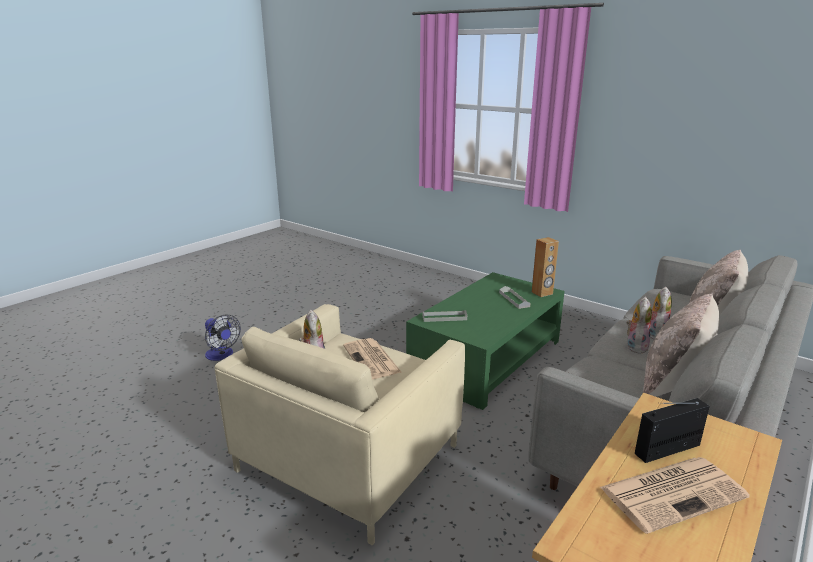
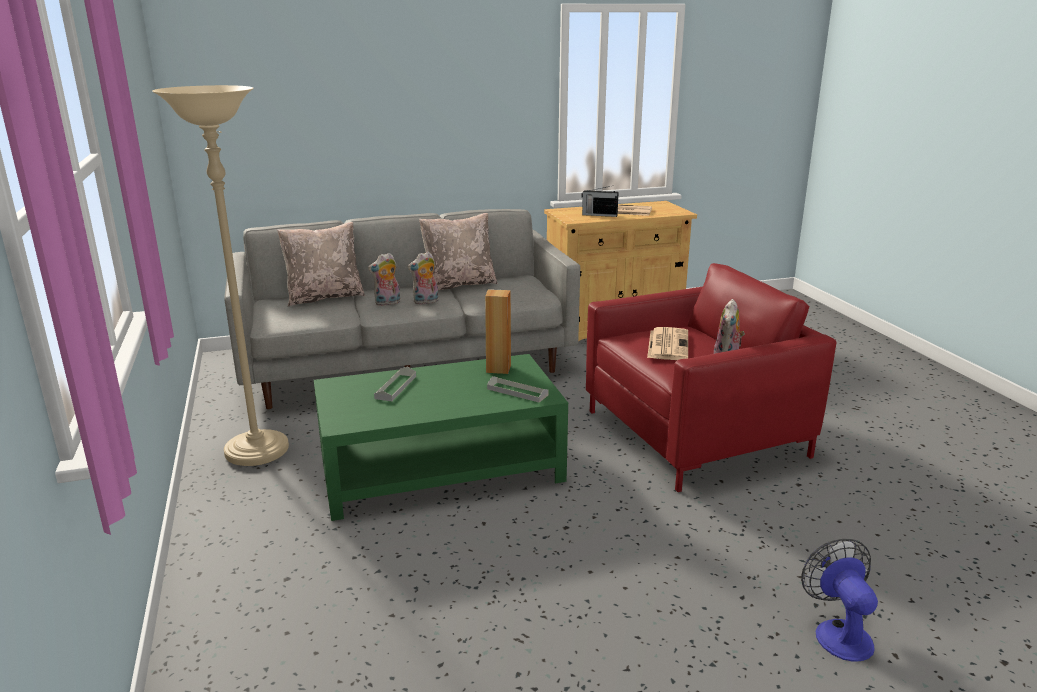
camera: 145 degrees left, 0 degrees up
(348, 458) = (695, 433): beige armchair -> red armchair
(542, 293) = (345, 384): brown speaker -> brown speaker (498, 368)
(591, 332) = (257, 451): none -> beige floor lamp

